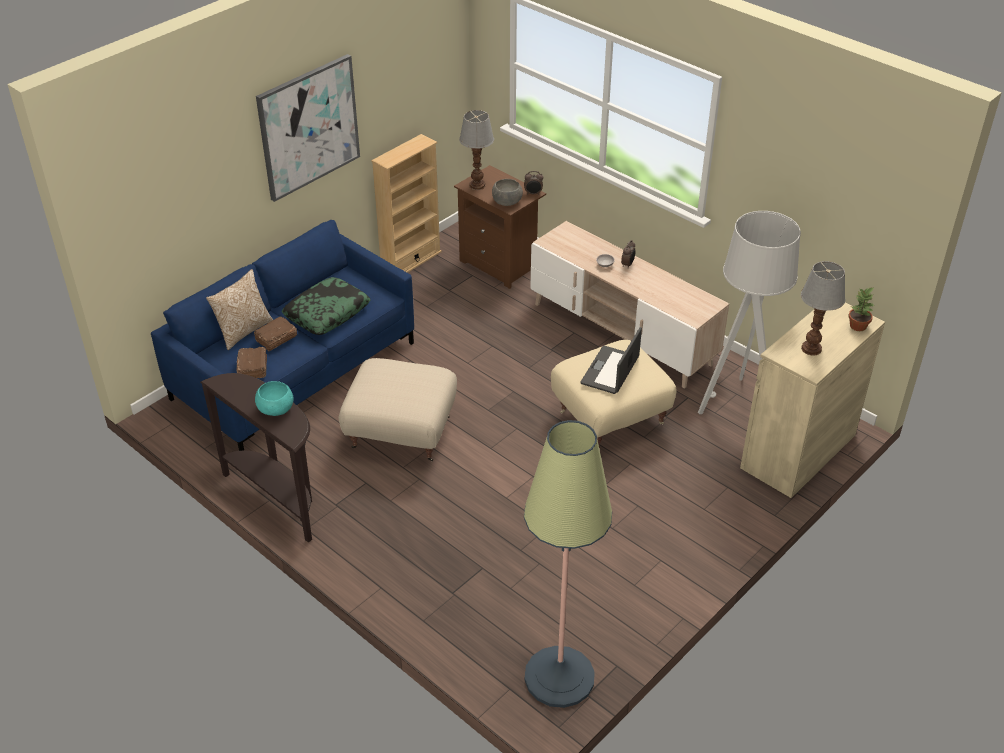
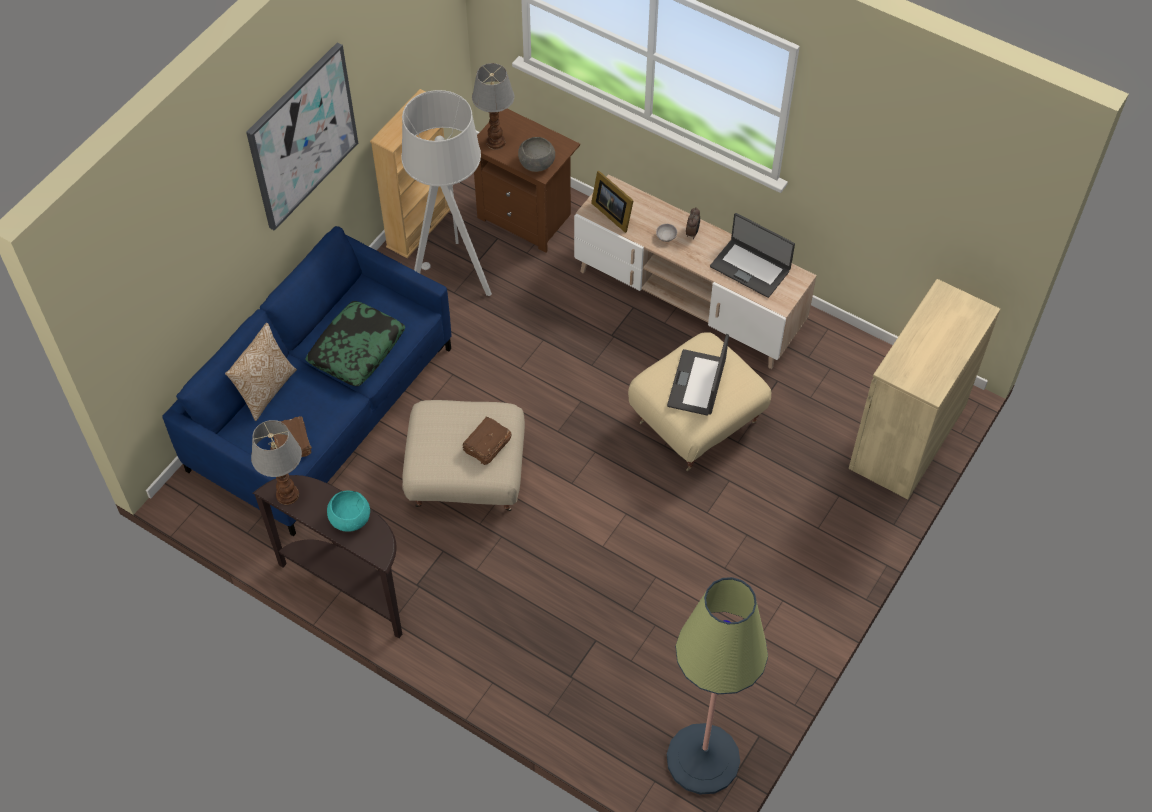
camera: 10 degrees left, 15 degrees up
(275, 339) = (307, 397): brown book -> brown book (486, 446)
(533, 193) = (565, 146): alarm clock -> none
(563, 245) = (612, 213): none -> picture frame
(672, 292) = (750, 268): none -> laptop
(737, 405) = (833, 383): grey floor lamp -> grey floor lamp (453, 275)
(812, 349) = (927, 359): table lamp -> table lamp (288, 495)
(858, 326) = (972, 320): potted plant -> none

